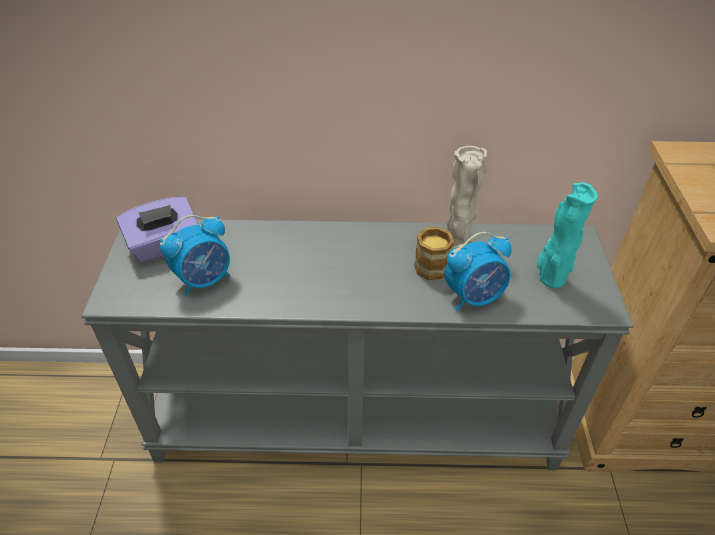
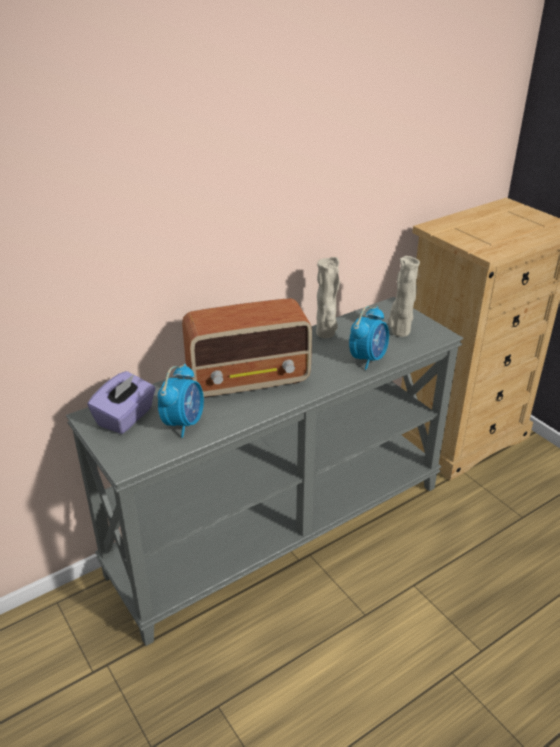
camera: 35 degrees left, 10 degrees down
(318, 260) = (249, 379): none -> radio
(439, 269) = (332, 353): mug -> none
(550, 279) = (399, 332): turquoise vase -> beige vase

